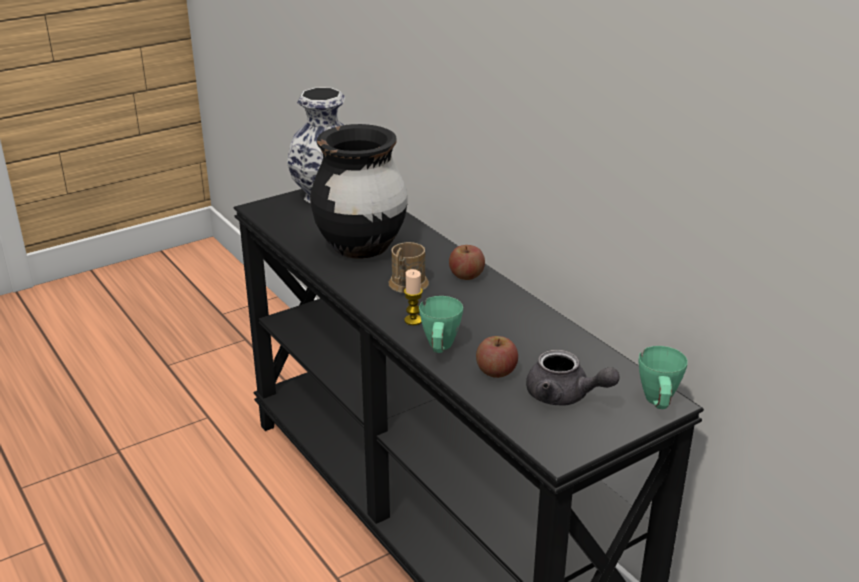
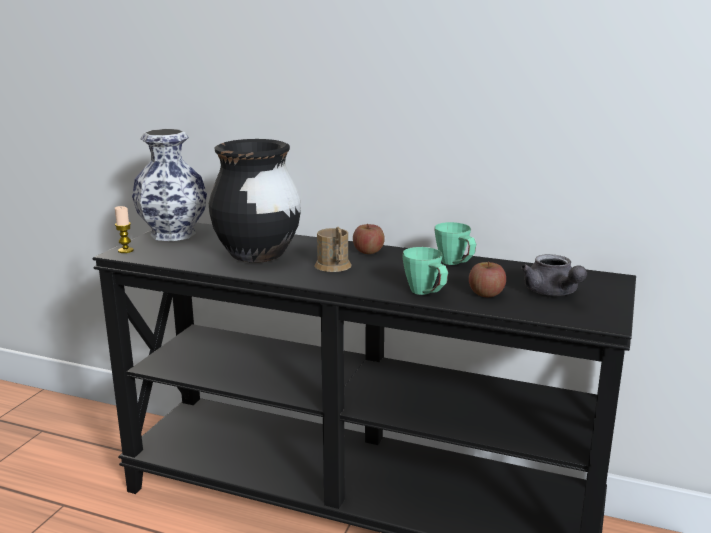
camera: 35 degrees left, 10 degrees down
(413, 320) = (376, 284): candle -> candle (125, 250)
(565, 396) = (553, 293): grey teapot -> grey teapot turned 75 degrees clockwise
(658, 405) = (612, 280): green mug -> green mug (456, 264)

